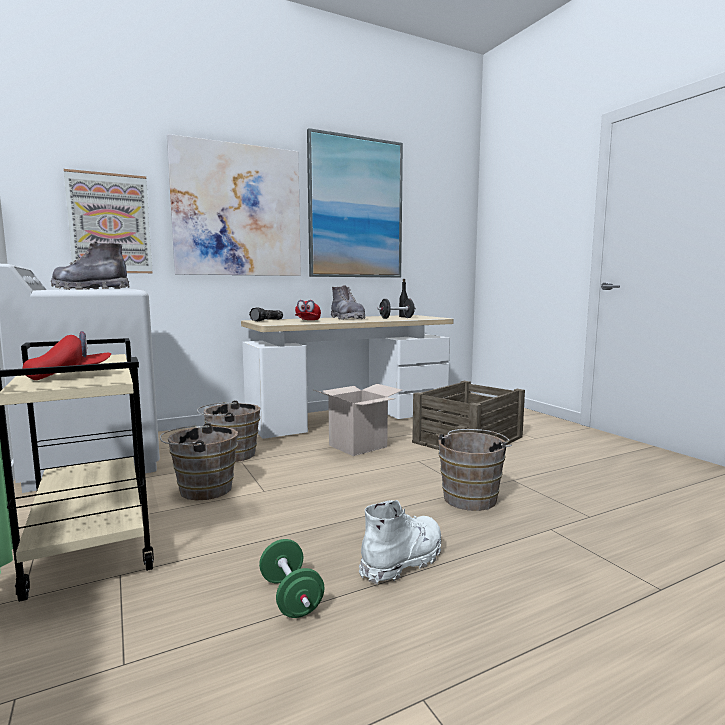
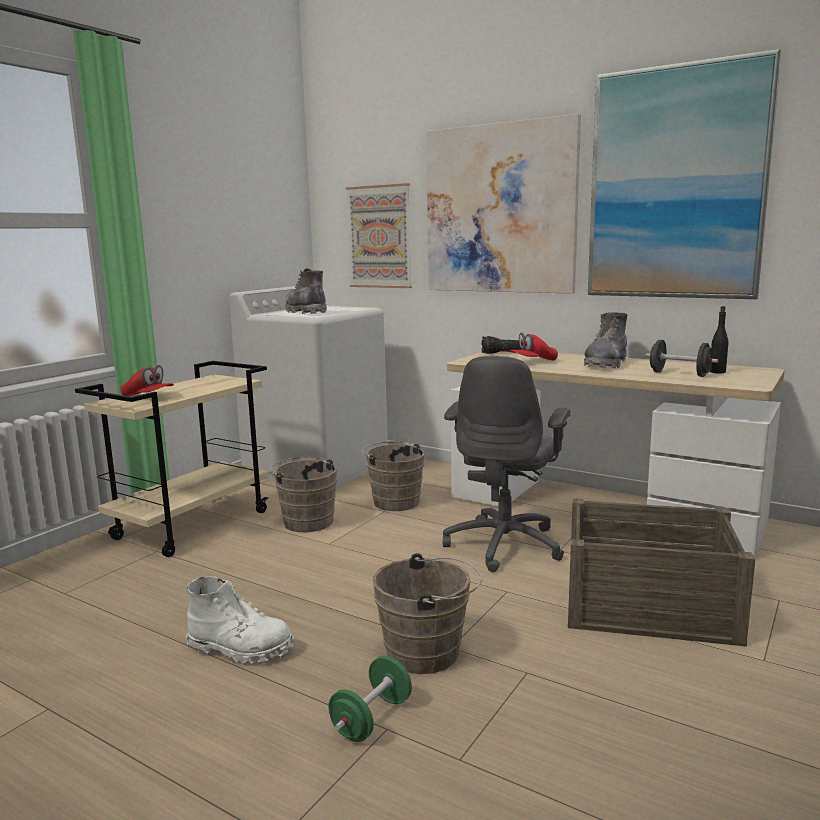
camera: 60 degrees right, 5 degrees up
(291, 597) = (156, 617): green dumbbell -> green dumbbell (371, 719)
(358, 446) = (505, 544): cardboard box -> grey office chair

